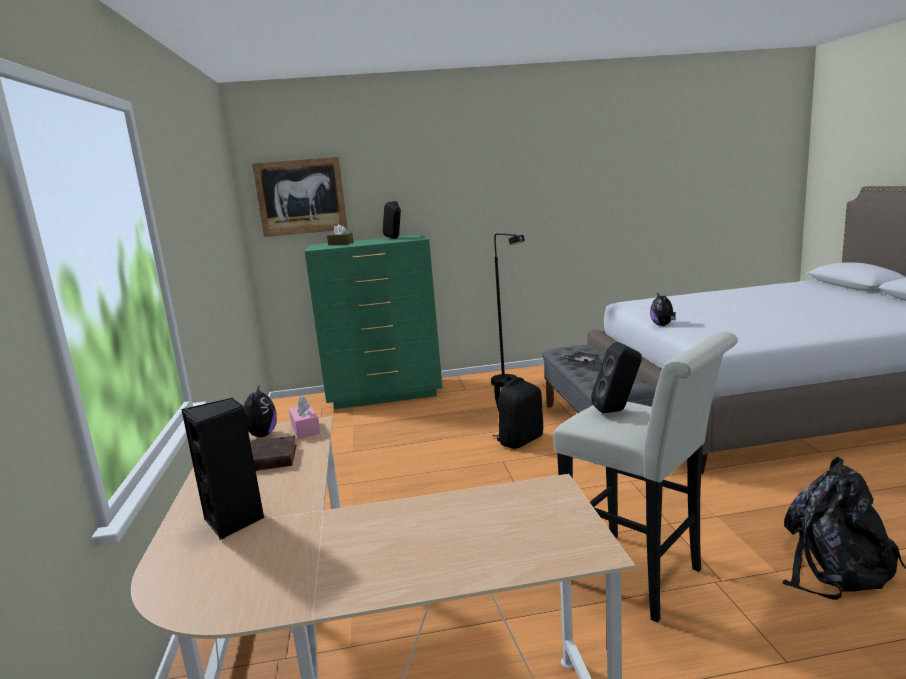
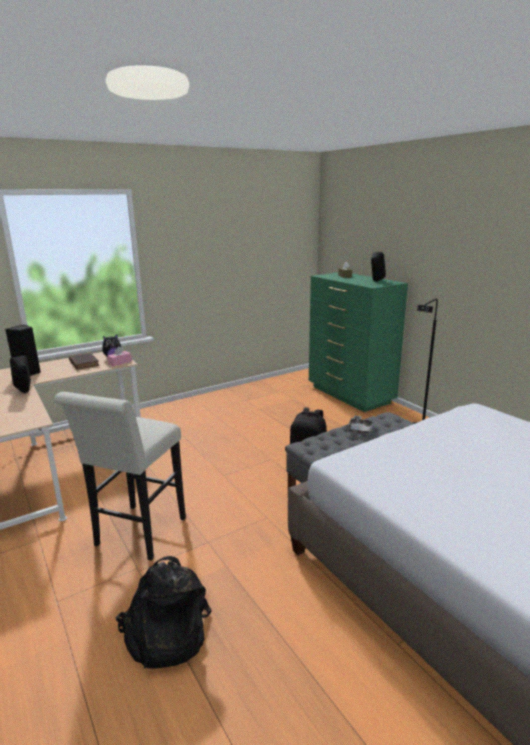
camera: 65 degrees right, 5 degrees up
(301, 197) = (345, 236): picture -> none
(617, 410) = (140, 426): black speaker -> black speaker (25, 392)
(663, 325) = (400, 432): plush toy -> none

